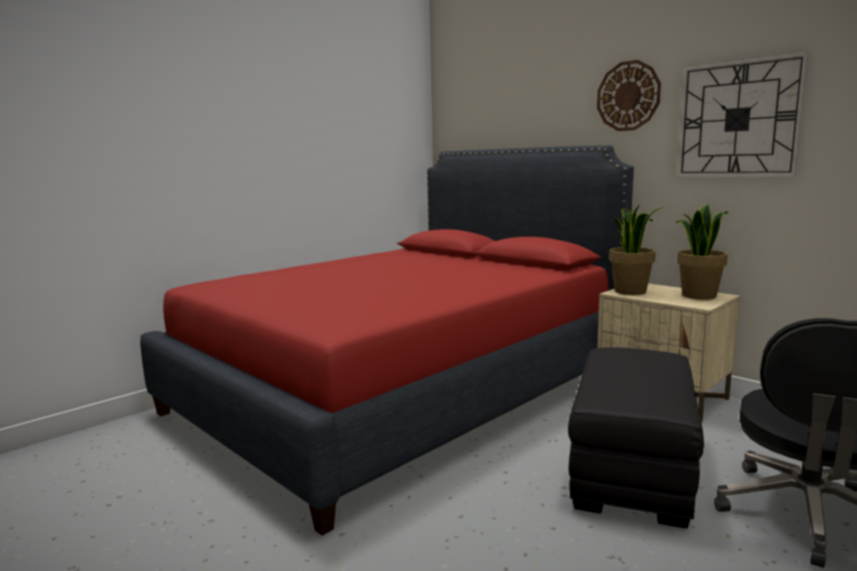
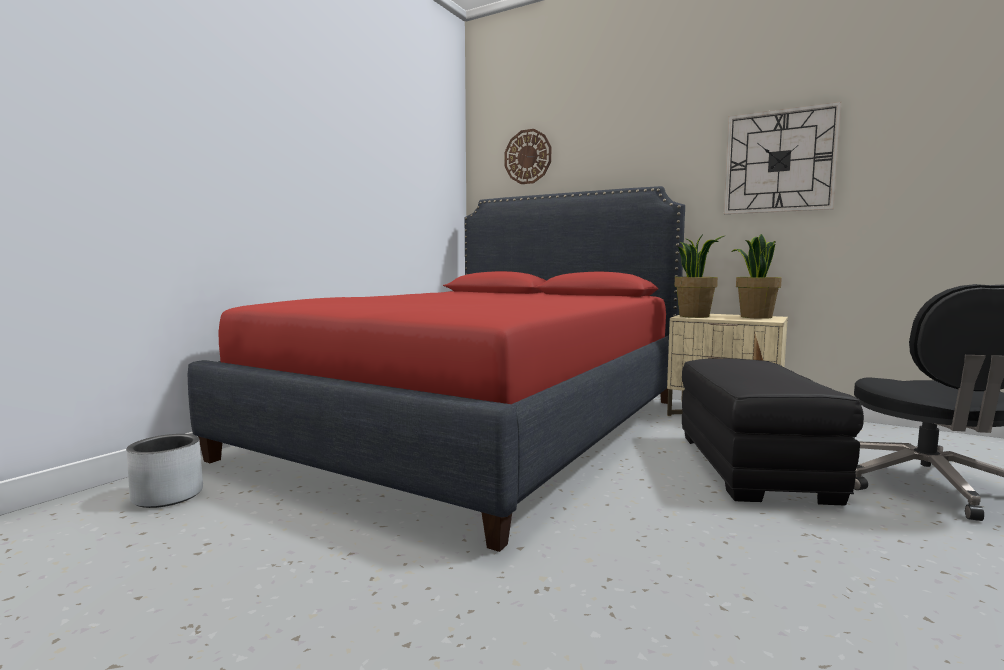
camera: 15 degrees left, 5 degrees down
(115, 447) = (168, 496): none -> grey planter
(628, 96) = (675, 143): wall clock -> wall clock (527, 157)

